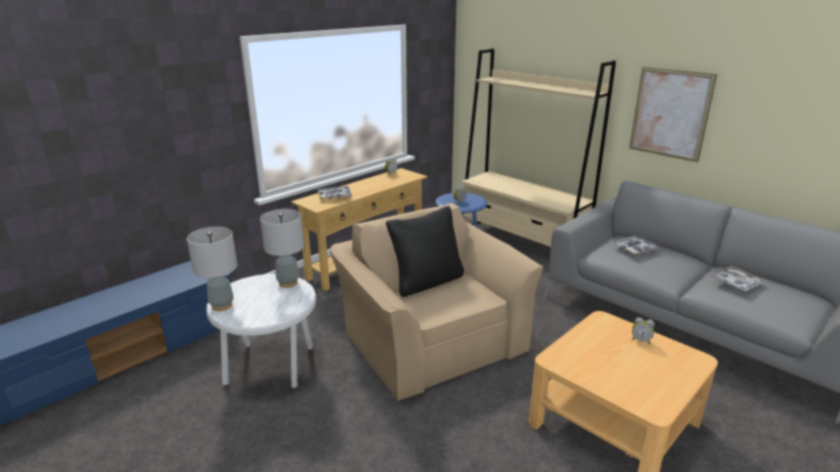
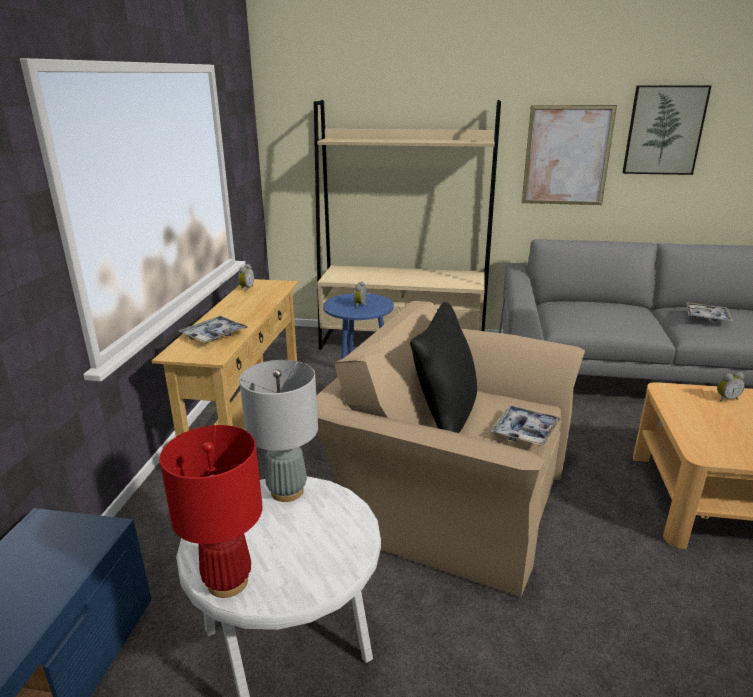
camera: 35 degrees left, 0 degrees up
(221, 306) = (228, 582): grey table lamp -> red table lamp
(635, 249) = (589, 309): tray -> tray (525, 431)
(761, 102) = (664, 130): none -> picture

